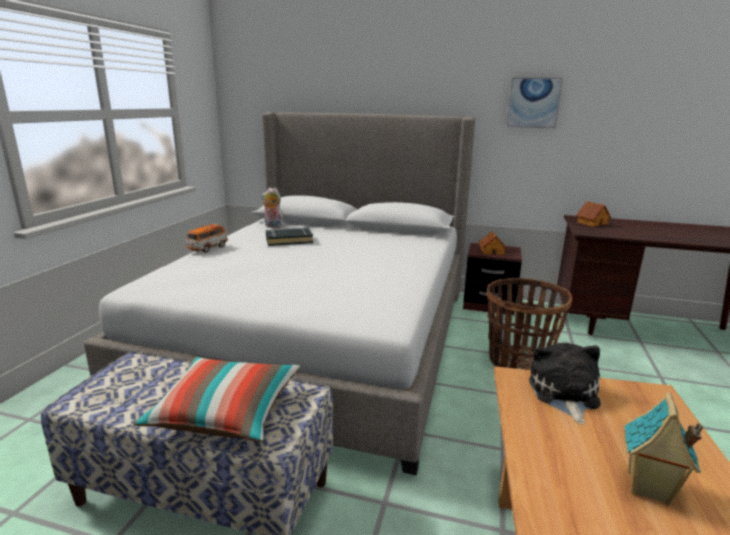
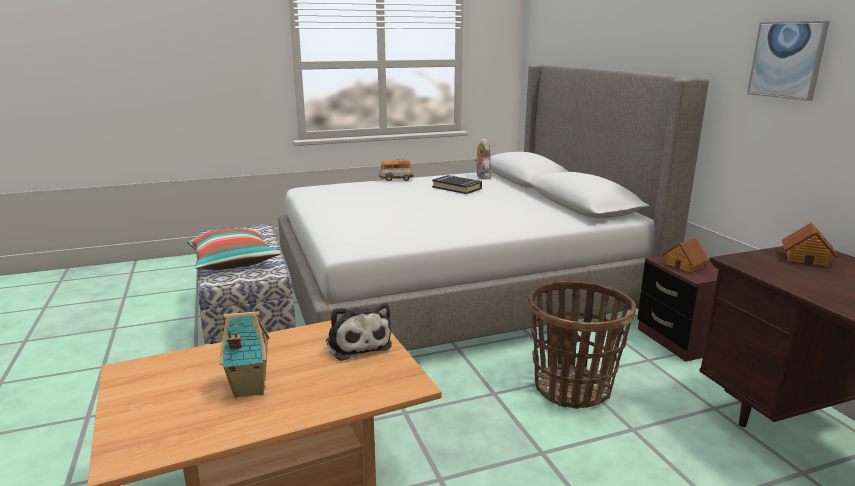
camera: 55 degrees right, 0 degrees up
(563, 394) = (357, 343): plush toy -> plush toy turned 90 degrees clockwise

